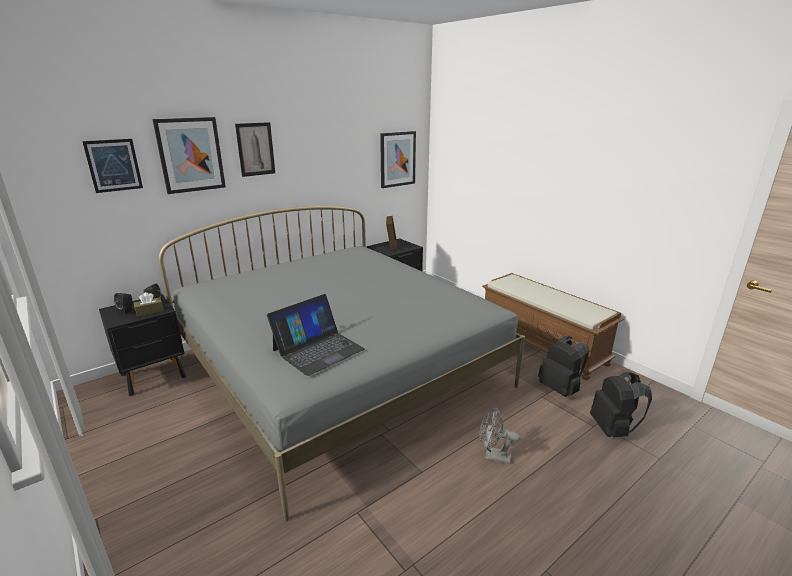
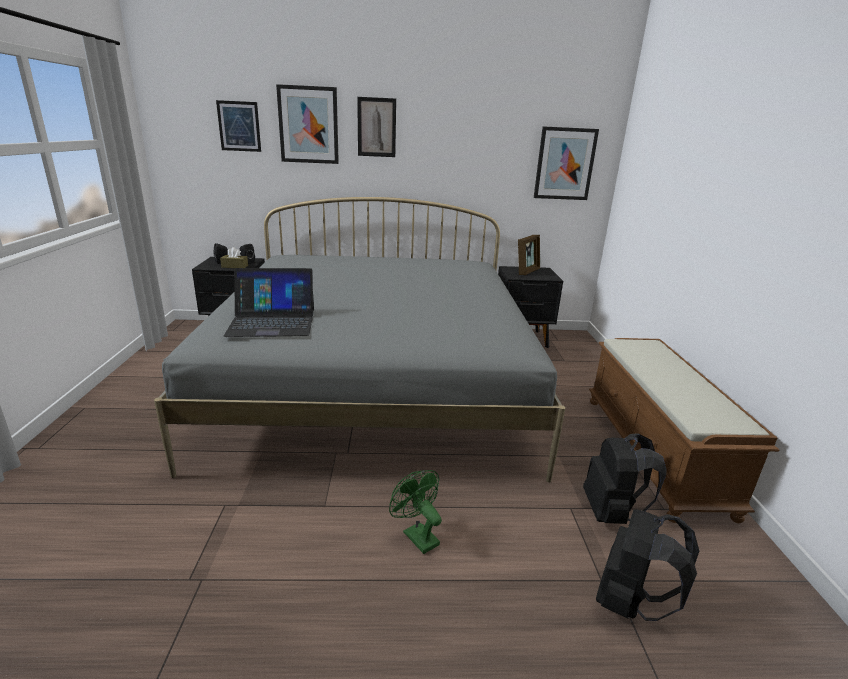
camera: 35 degrees right, 0 degrees up
(493, 456) = (416, 535): grey fan -> green fan

